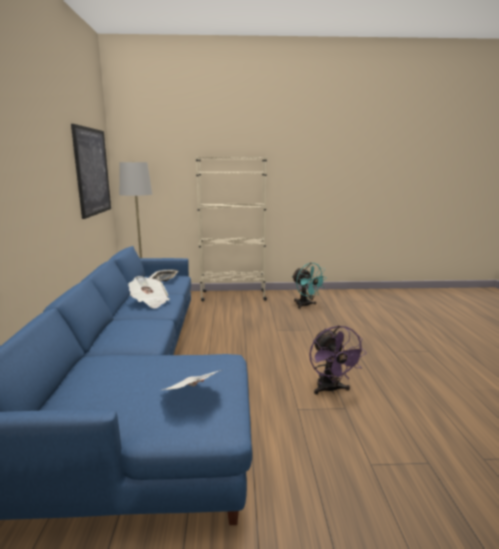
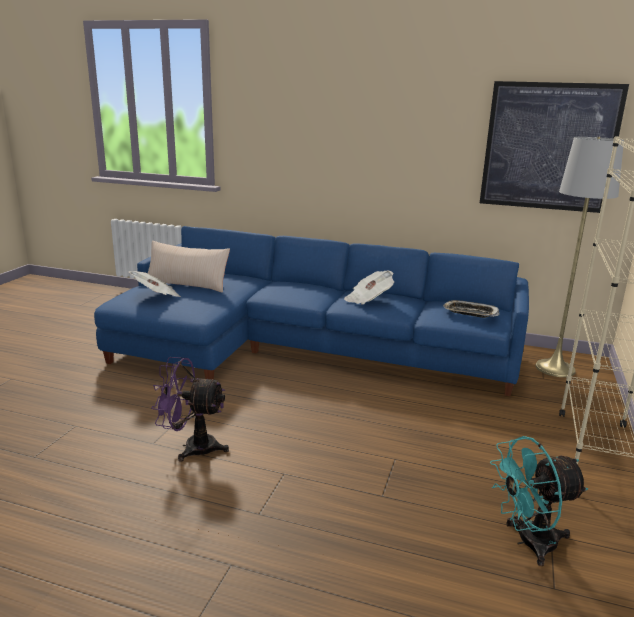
camera: 110 degrees right, 5 degrees up
(131, 391) = (187, 284): none -> beige pillow

